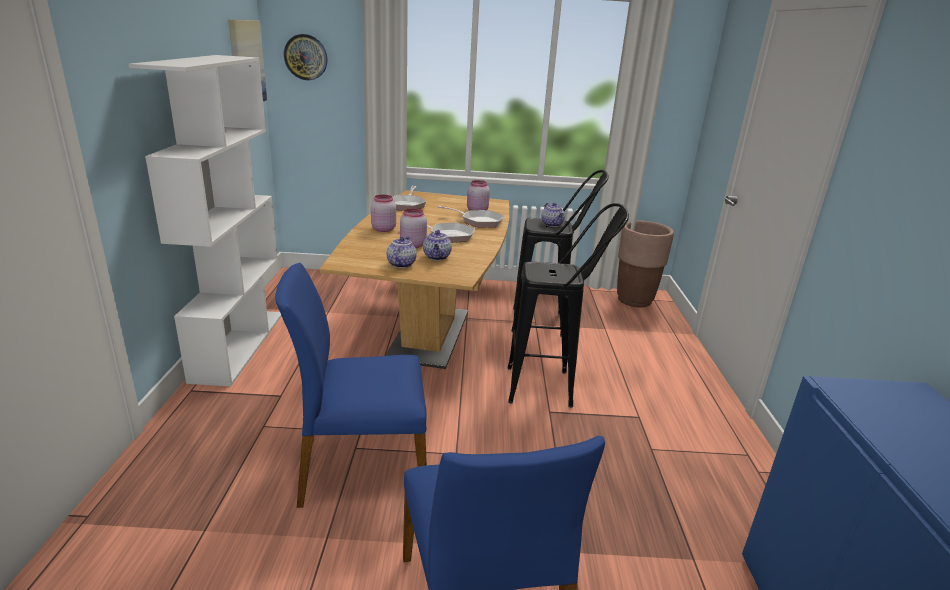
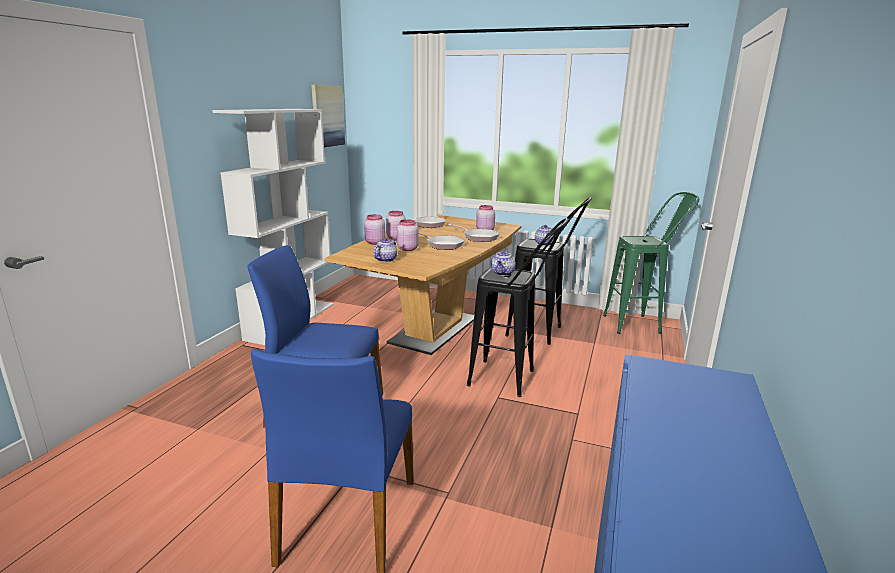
camera: 20 degrees right, 5 degrees down
(306, 57) = (374, 112): wall clock -> none
(363, 239) = (374, 243): none -> pink jar
(437, 257) = (418, 257): teapot -> teapot (502, 273)
(634, 300) = (640, 324): brown planter -> green stool

